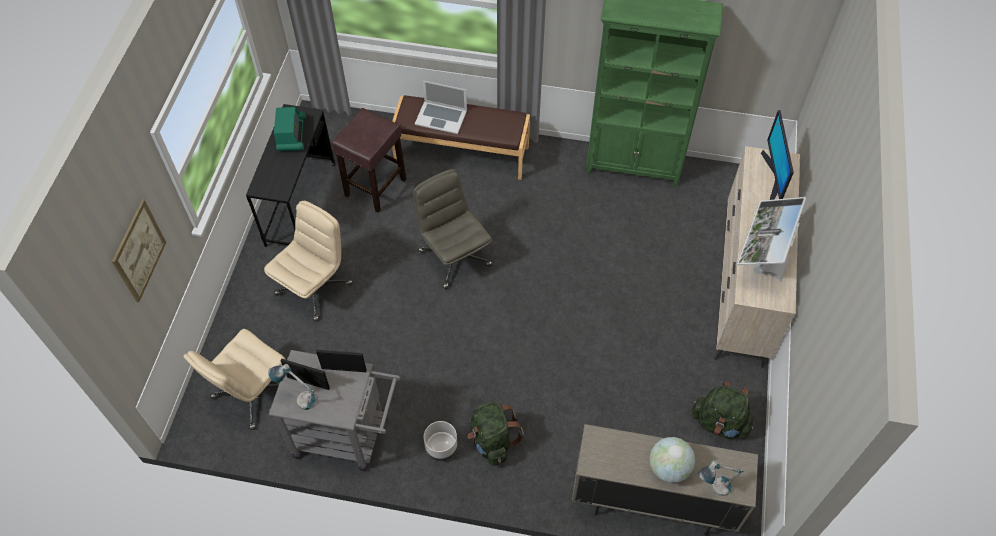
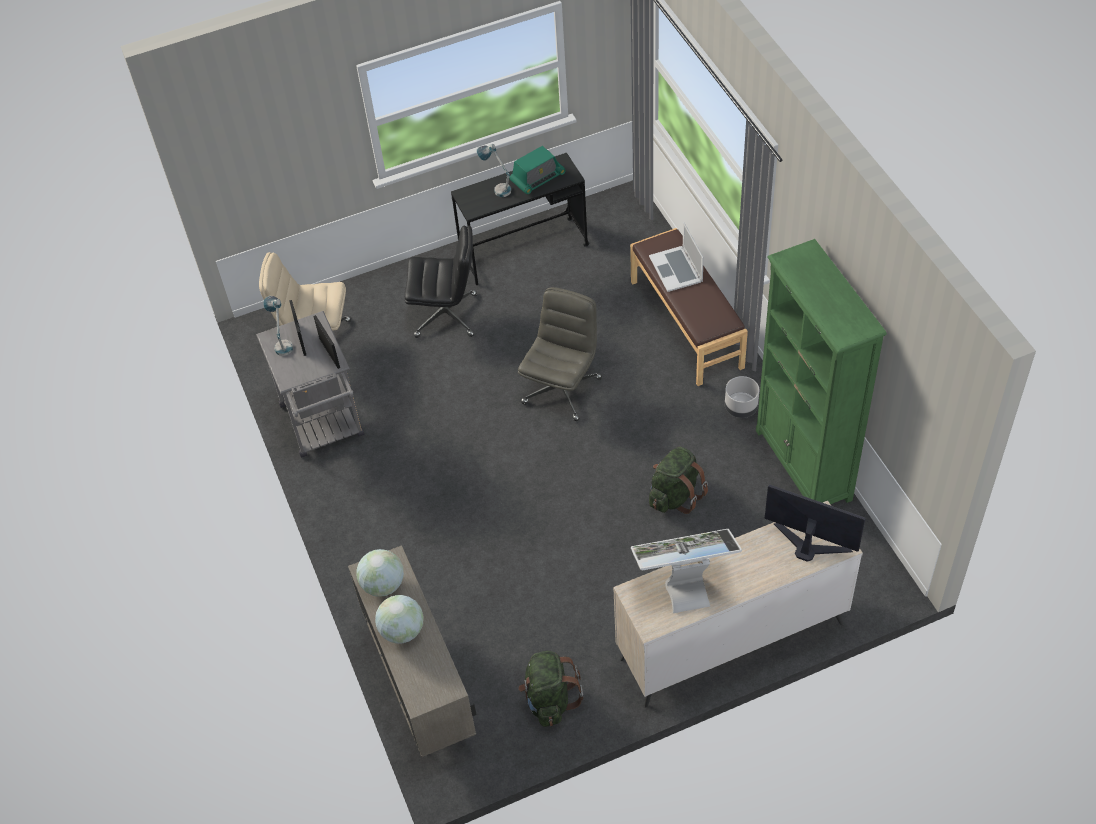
camera: 60 degrees right, 5 degrees down
(139, 251) = (286, 145): picture -> none
(314, 288) = (447, 315): beige office chair -> black office chair
(375, 188) = (587, 289): brown stool -> none
(441, 448) = (360, 496): grey planter -> grey planter (740, 407)
(492, 441) = (394, 529): green backpack -> green backpack (675, 495)
(614, 458) = (383, 585): none -> globe
(712, 488) = (405, 675): table lamp -> table lamp (497, 187)
(775, 176) = (809, 545): monitor -> monitor turned 60 degrees clockwise

